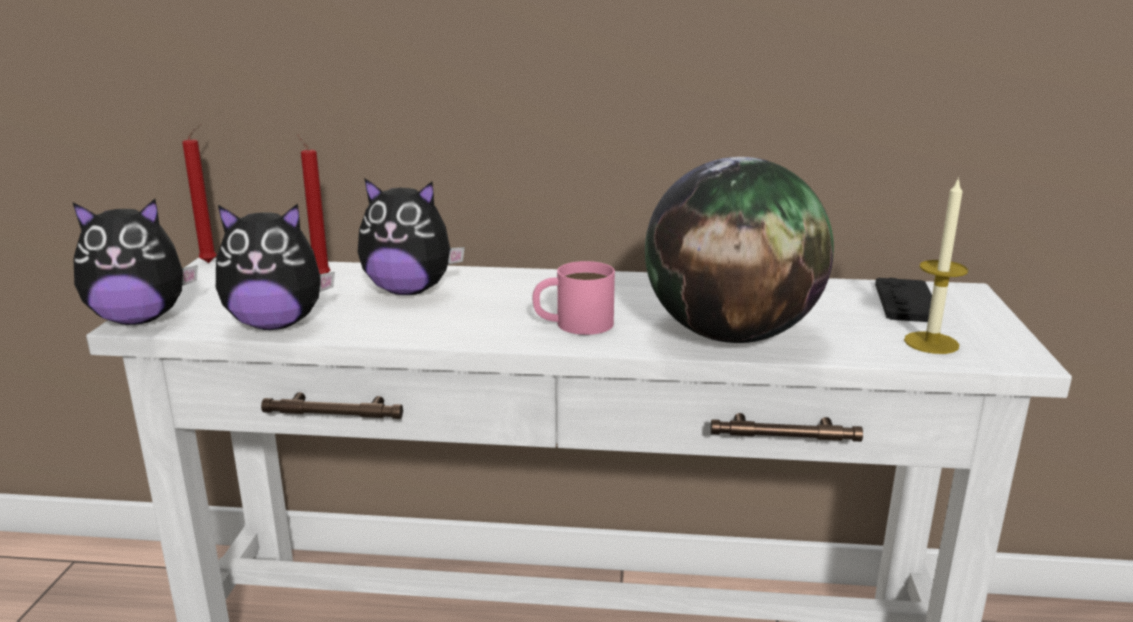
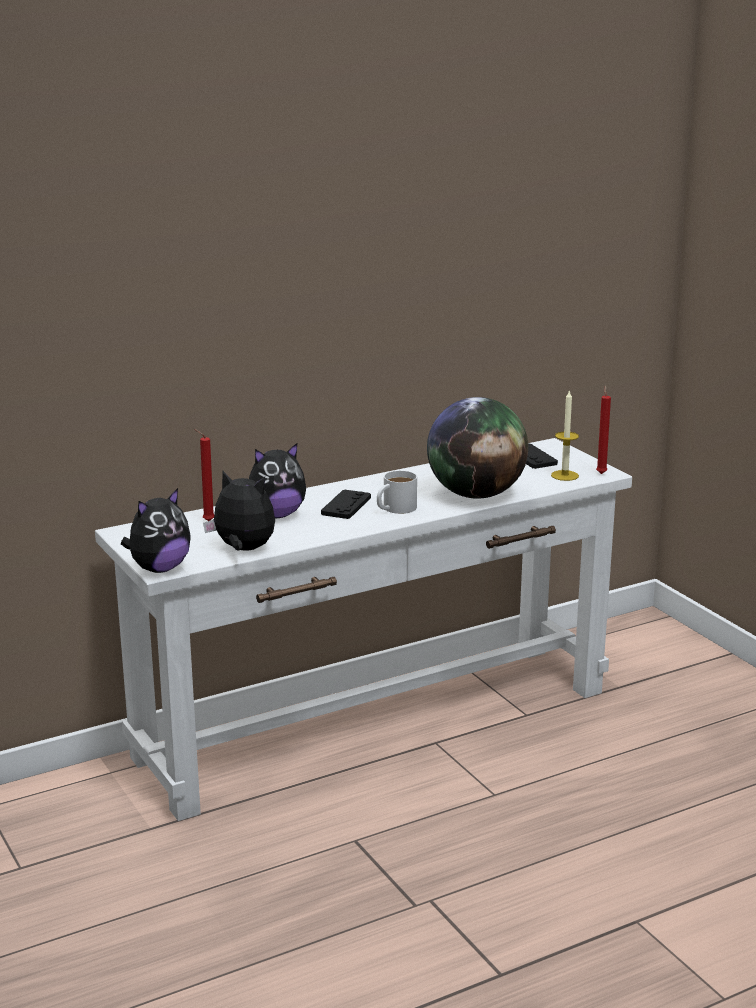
camera: 35 degrees left, 0 degrees up
(211, 262) = (114, 530): red candle -> red candle (601, 473)
(276, 324) = (243, 550): plush toy -> plush toy turned 120 degrees counterclockwise
(516, 302) = (346, 506): none -> black game controller
(573, 324) = (395, 509): pink mug -> white mug

